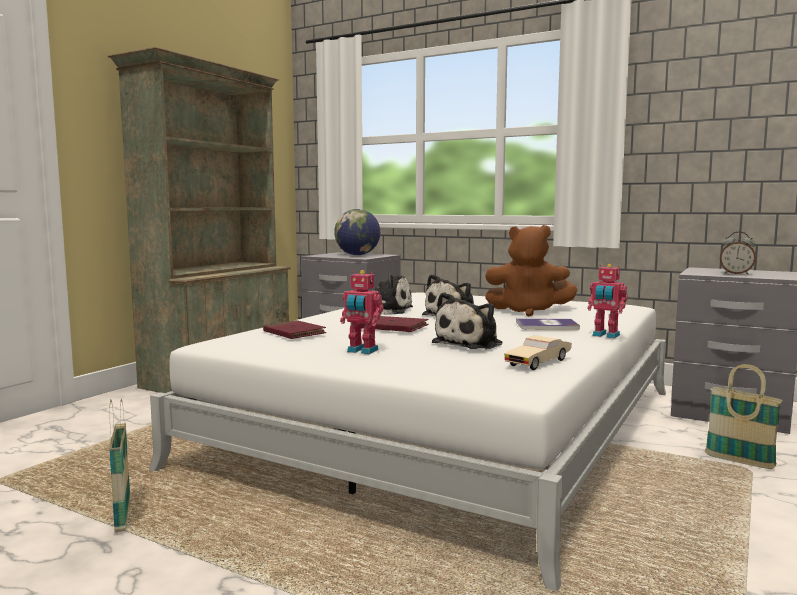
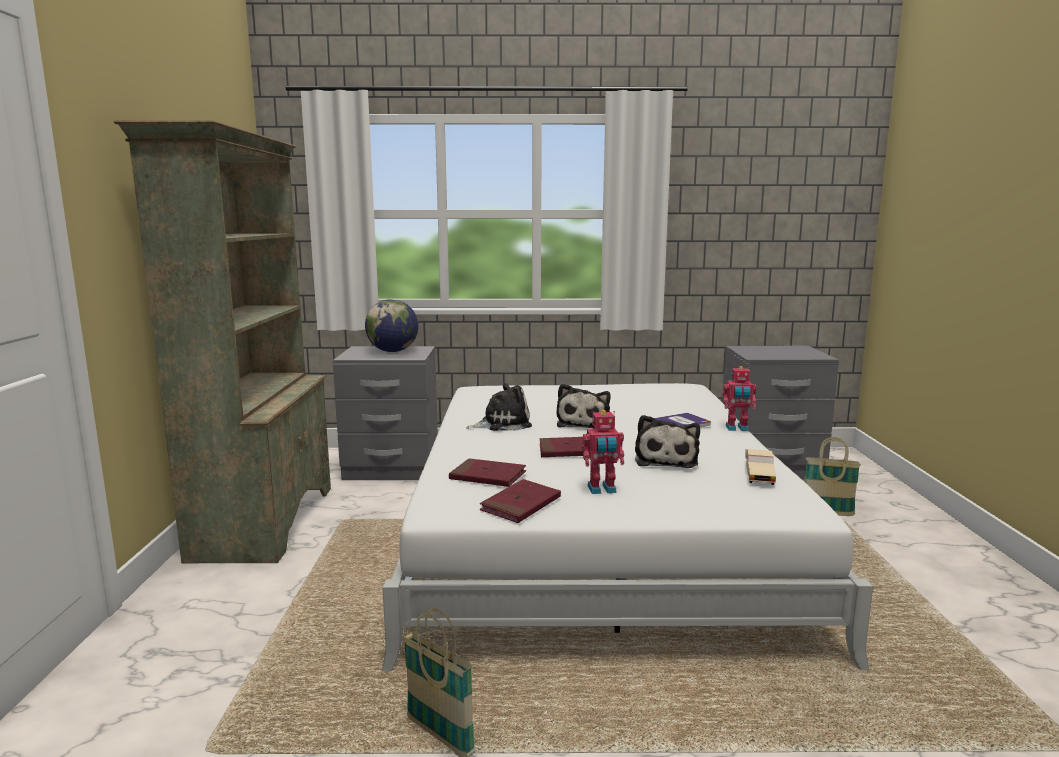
camera: 30 degrees left, 5 degrees up
(276, 349) = (521, 505): none -> red book
(528, 312) = (630, 406): brown plush toy -> none
(736, 274) = (781, 354): alarm clock -> none

